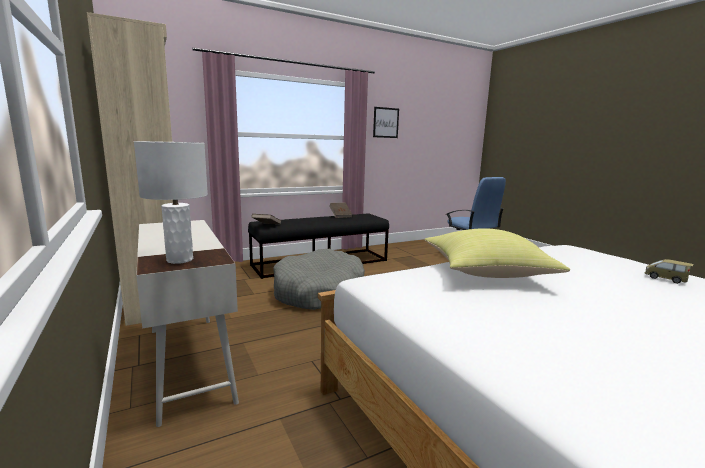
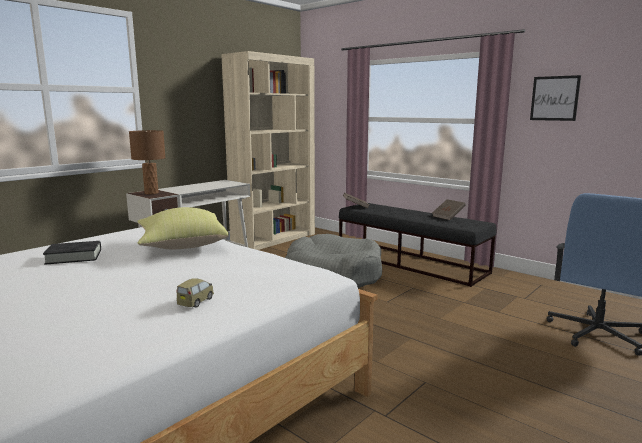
camera: 70 degrees right, 0 degrees up
(179, 260) = (151, 193): white table lamp -> brown table lamp
(552, 327) = (74, 257): none -> black book

